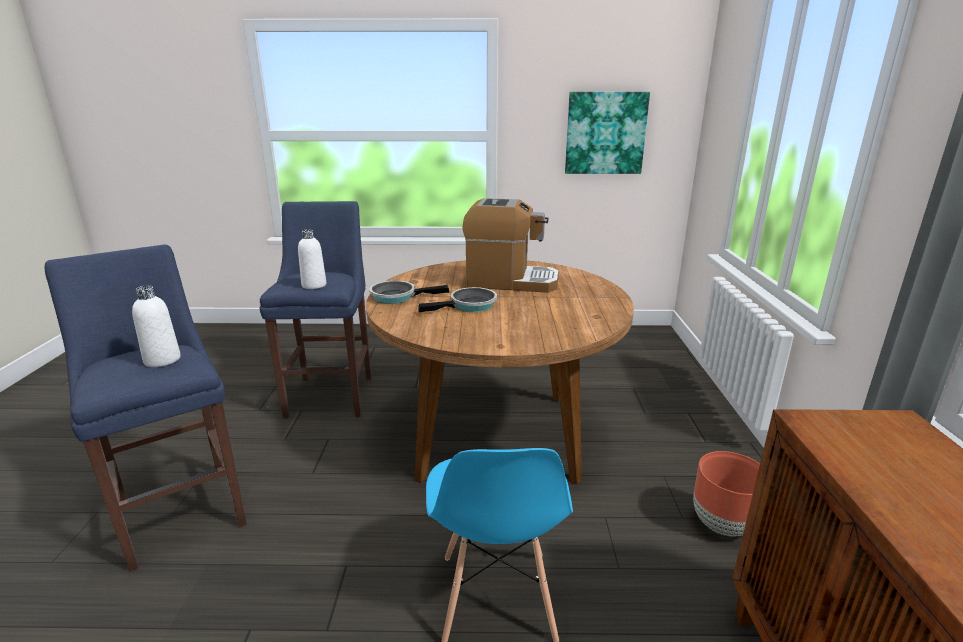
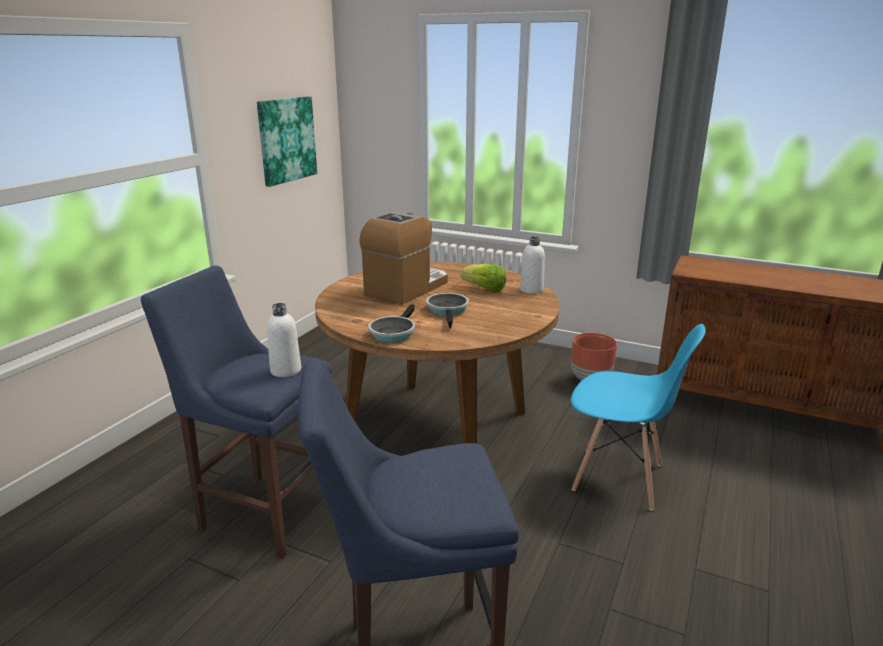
camera: 65 degrees left, 0 degrees up
(162, 360) = (437, 467): white bottle -> white bottle (531, 290)
(551, 310) = (484, 289): none -> lettuce

